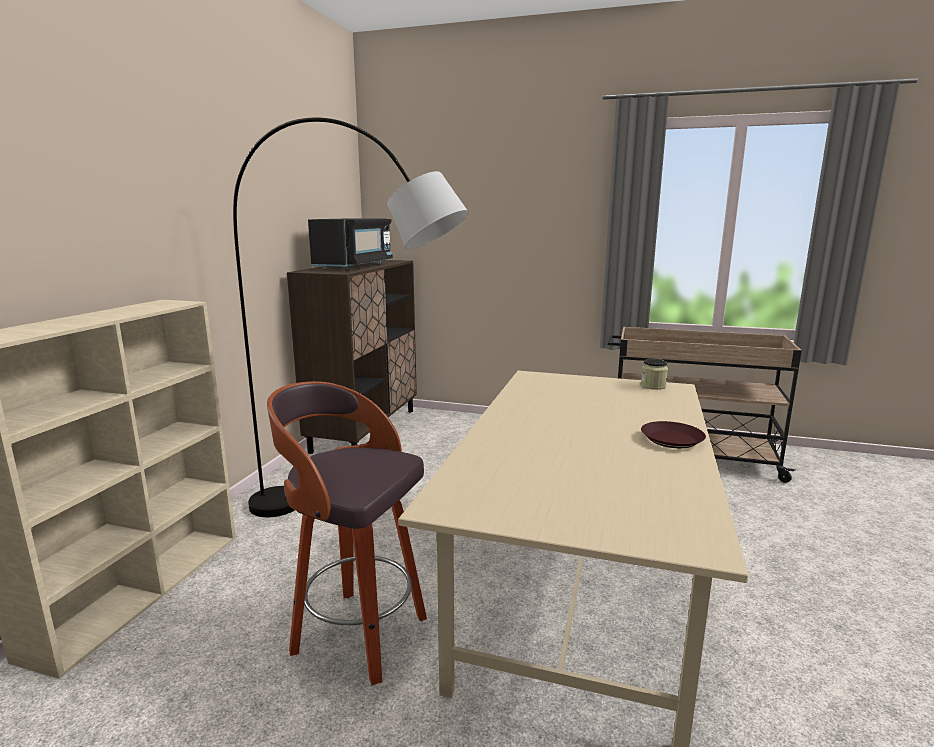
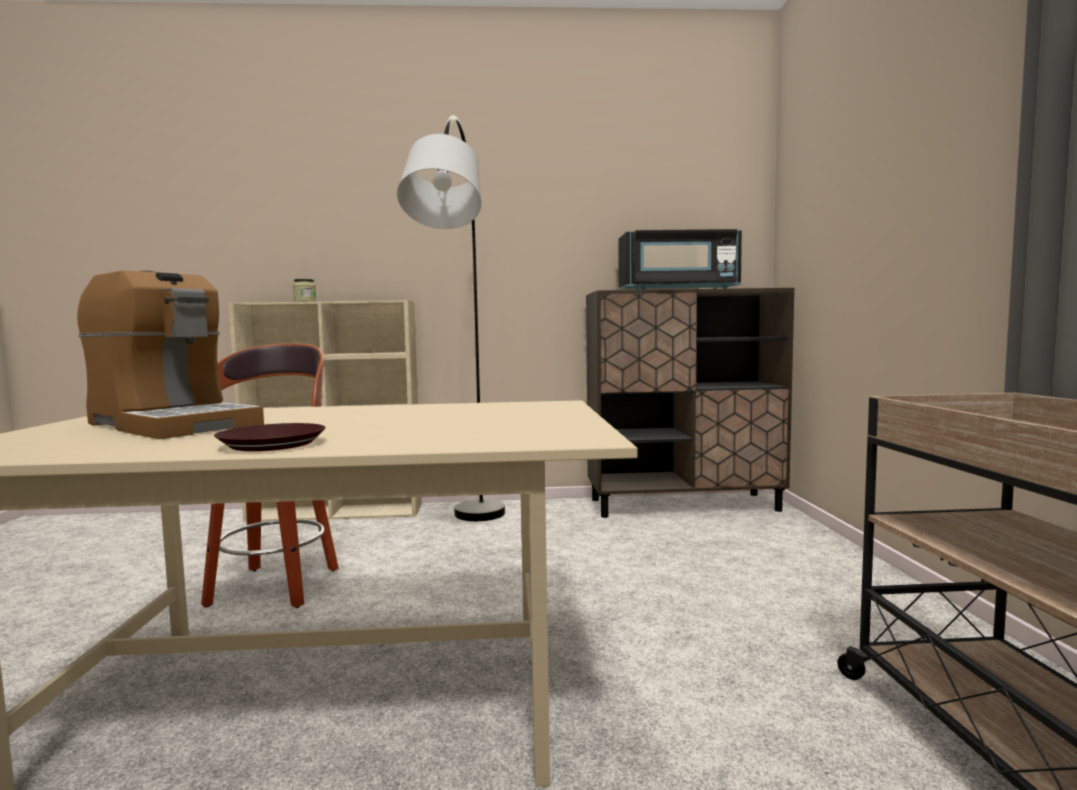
camera: 70 degrees right, 10 degrees down
(557, 473) = (172, 424): none -> coffee machine
(653, 386) = (577, 432): jar -> jar (305, 302)

